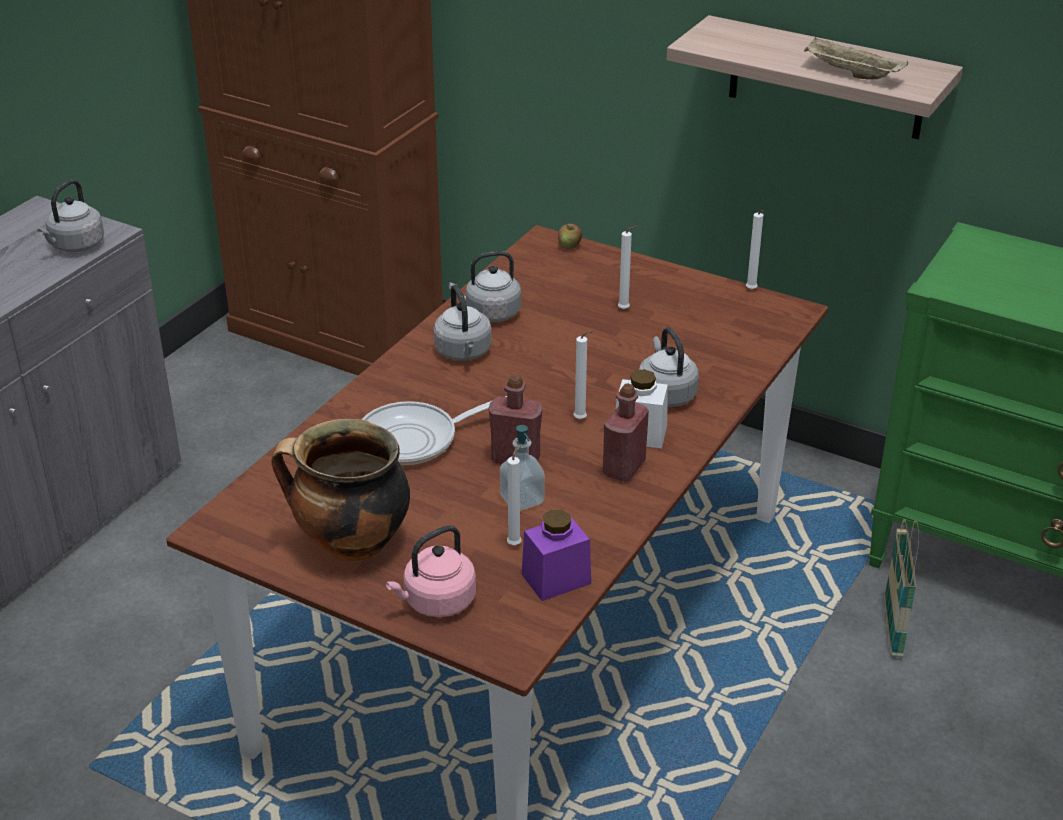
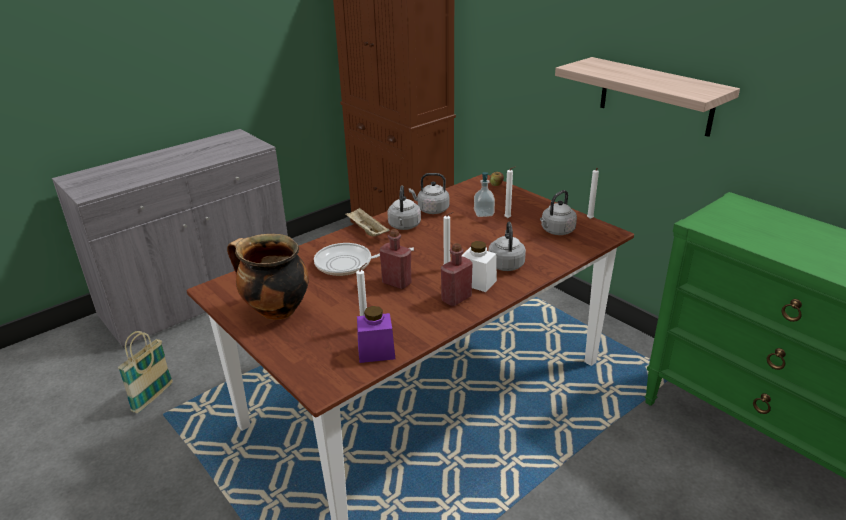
camera: 20 degrees right, 5 degrees down
(75, 246) = (238, 150): grey kettle -> grey kettle (556, 231)
(436, 602) = (299, 350): pink kettle -> none
(522, 500) = (385, 305): soap dispenser -> soap dispenser (483, 213)
(850, 74) = (660, 85): beige tray -> beige tray (366, 231)
(892, 629) = (645, 444): basket -> basket (153, 397)

